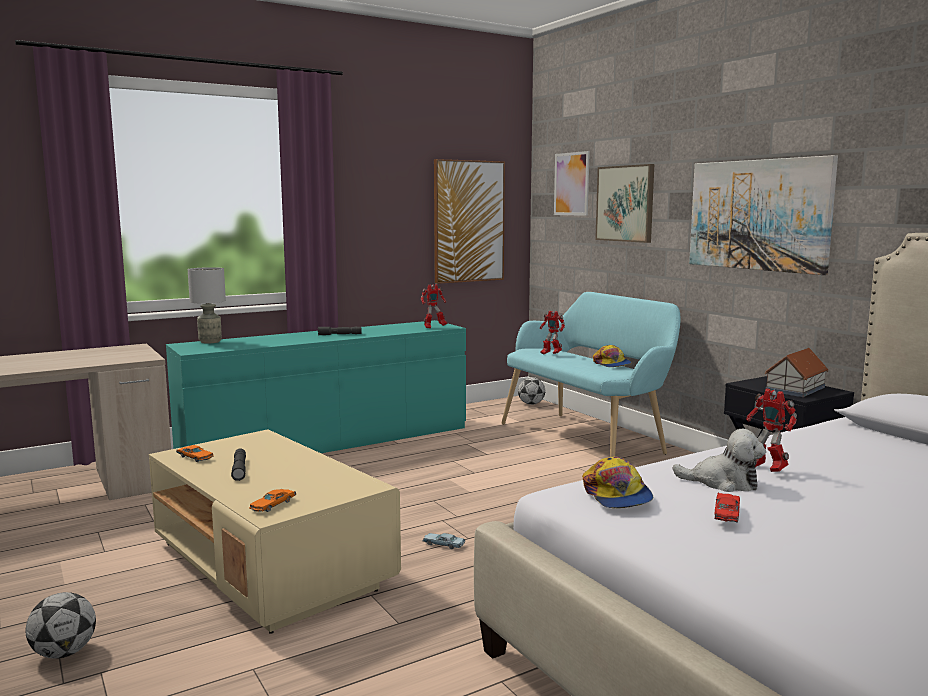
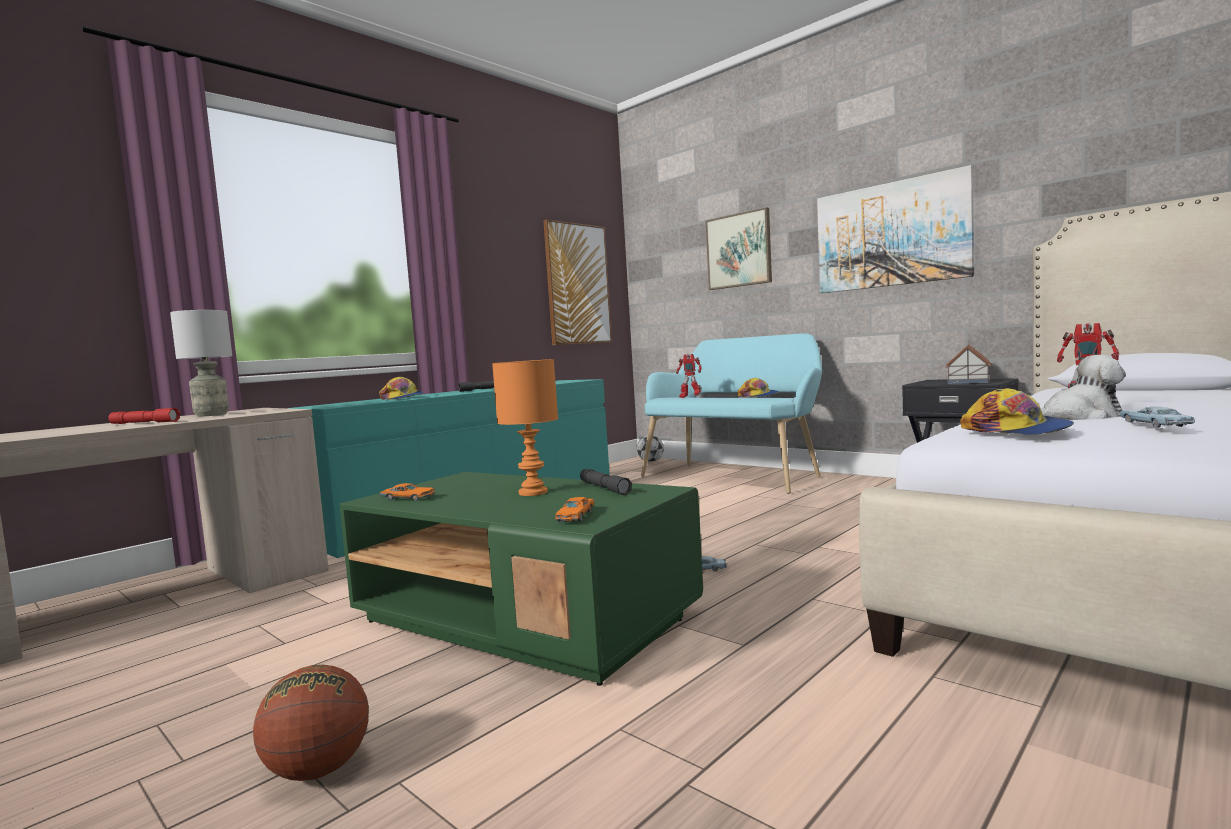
camera: 15 degrees left, 5 degrees down
(42, 363) = (144, 423): none -> red flashlight
(64, 653) = (318, 770): football -> basketball
(210, 342) = (342, 402): grey table lamp -> grey table lamp (212, 415)
(239, 469) = (481, 499): grey flashlight -> grey flashlight (604, 488)
(259, 342) = (402, 398): none -> cap
(270, 565) = (524, 619): beige coffee table -> green coffee table
(280, 469) = (532, 492): none -> orange table lamp
(434, 327) = (571, 381): toy robot -> none
(571, 184) = (674, 242): picture -> none
(727, 513) = (1154, 424): red toy car -> blue toy car

